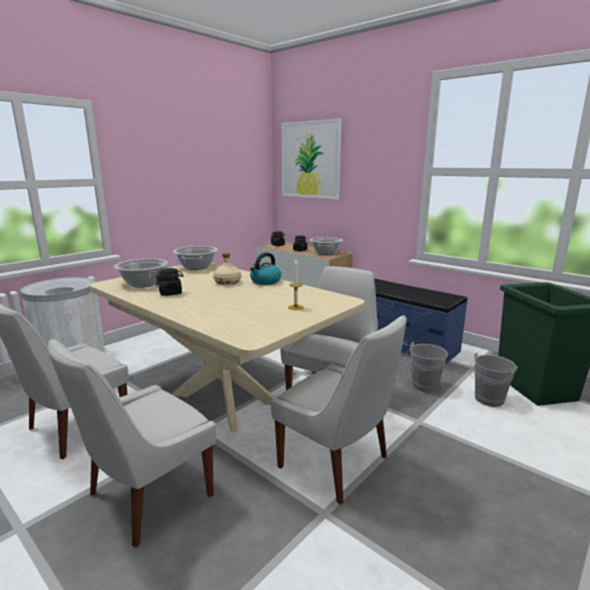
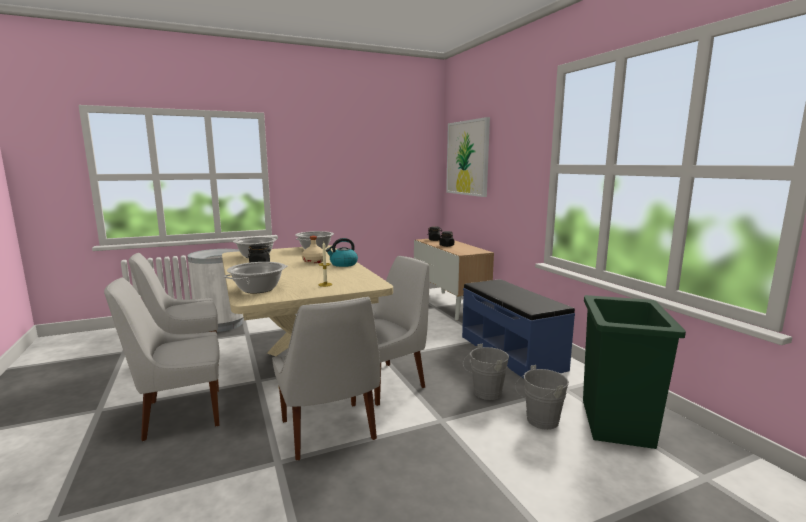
camera: 25 degrees right, 5 degrees down
(325, 252) = (467, 249): cooking pot -> cooking pot (258, 289)

